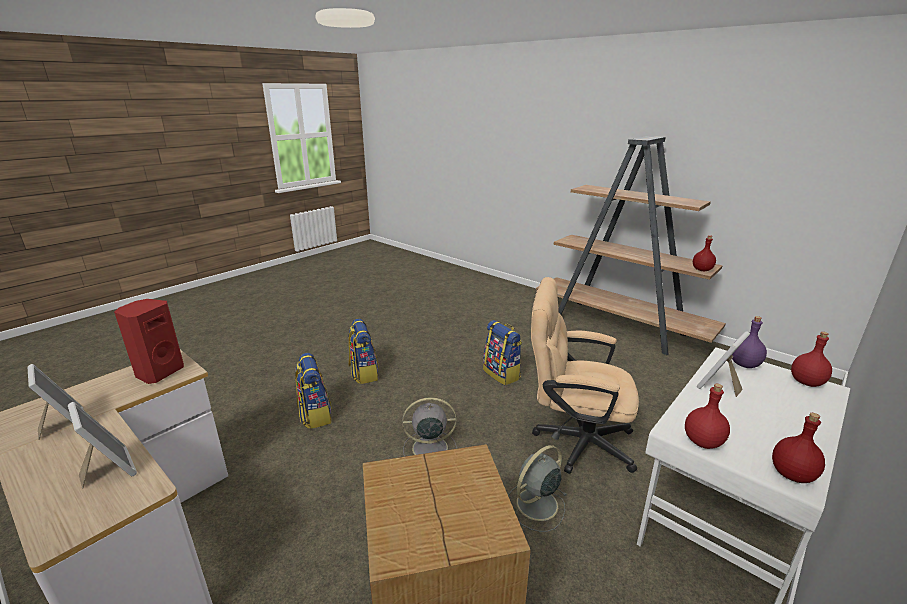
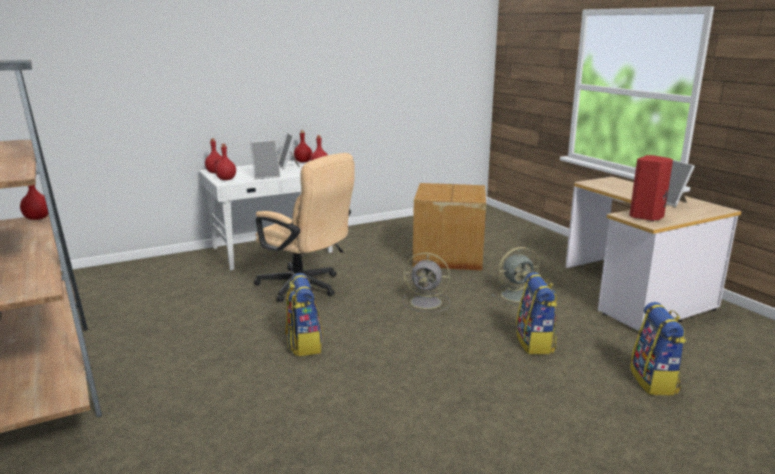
camera: 160 degrees left, 5 degrees down
(109, 470) = (616, 188): picture frame -> picture frame (288, 167)
(363, 373) = (478, 379): backpack -> backpack (654, 381)
(535, 505) = (371, 269): grey fan -> grey fan (517, 295)
(744, 364) = (226, 179): purple bottle -> red bottle

